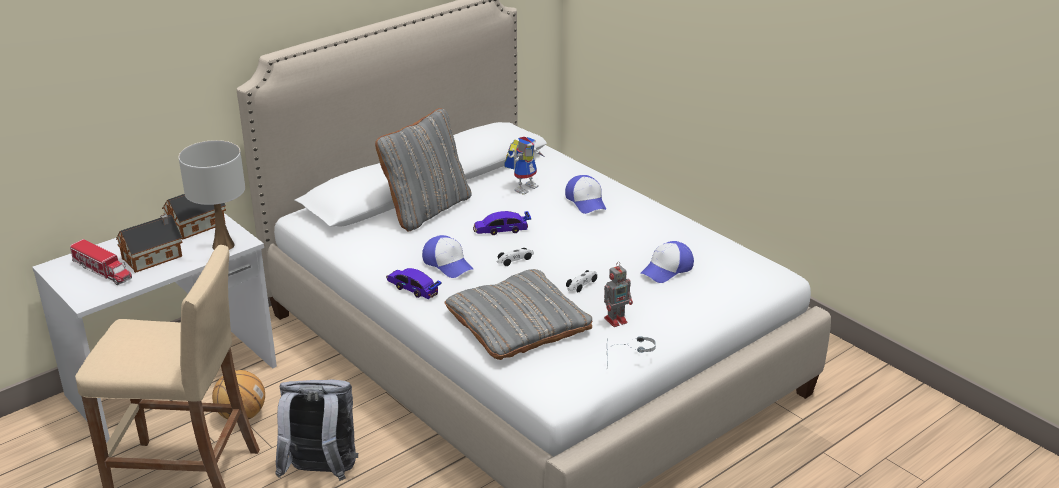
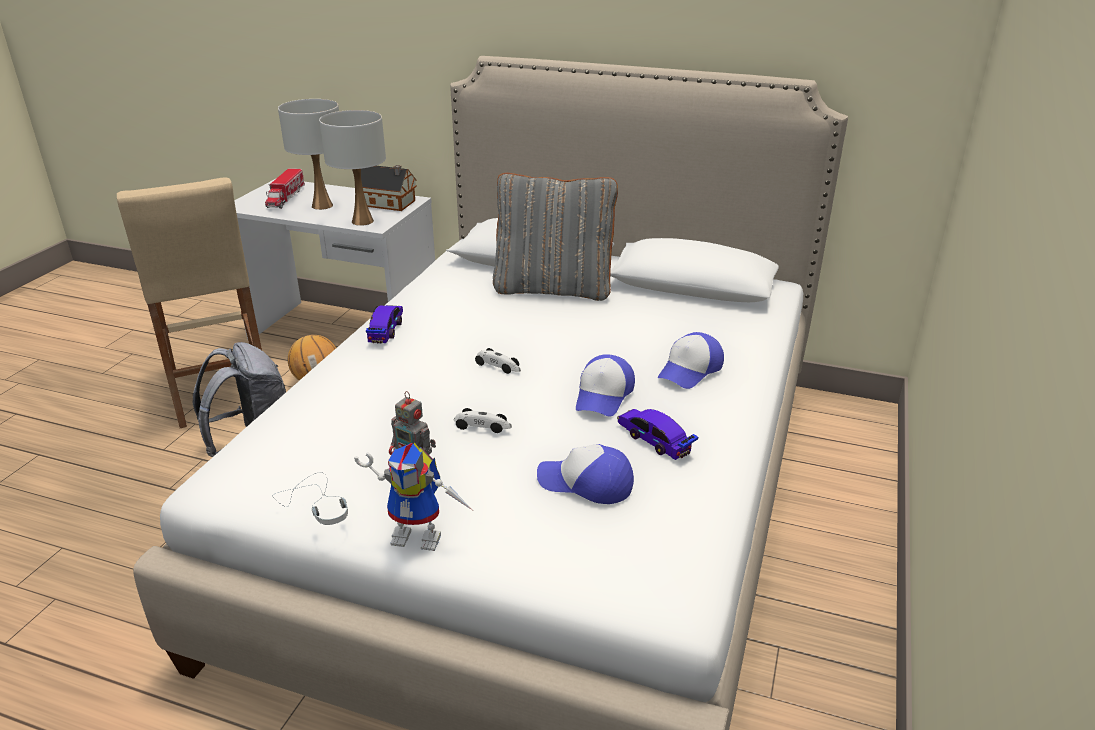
camera: 60 degrees right, 0 degrees up
(154, 257) = (322, 206): toy house -> white table lamp
(448, 263) = (452, 331): cap -> cap (604, 395)
(501, 229) = (558, 339): toy car -> toy car (654, 440)
(518, 323) = (359, 409): grey pillow -> none
(524, 187) = (672, 323): toy robot -> toy robot (422, 535)

